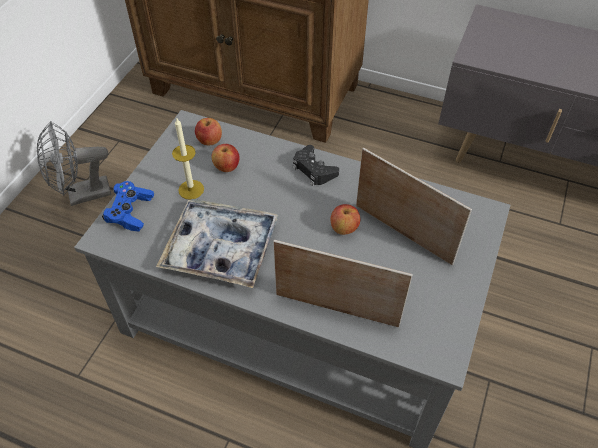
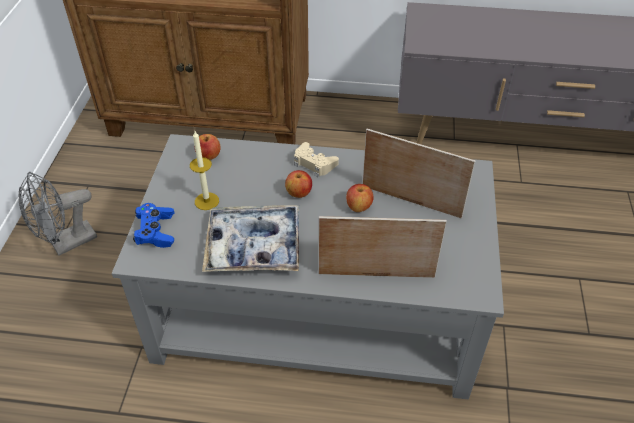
camera: 15 degrees left, 5 degrees down
(226, 167) = (233, 176): apple -> apple (299, 193)
(313, 170) = (314, 163): black game controller -> beige game controller

